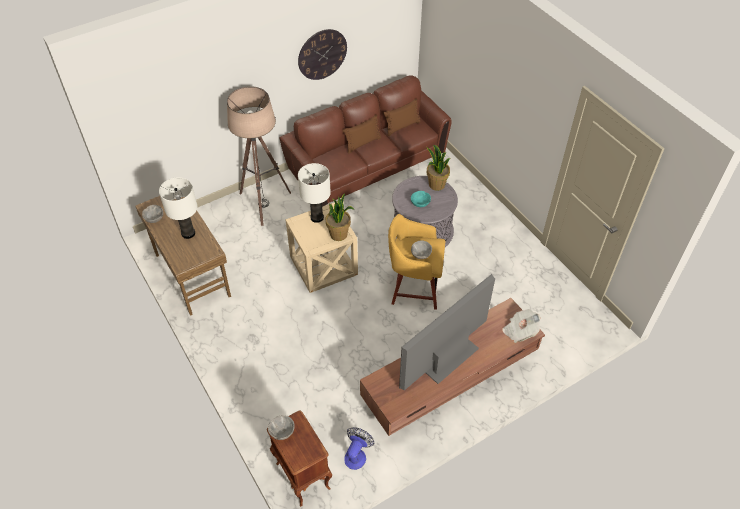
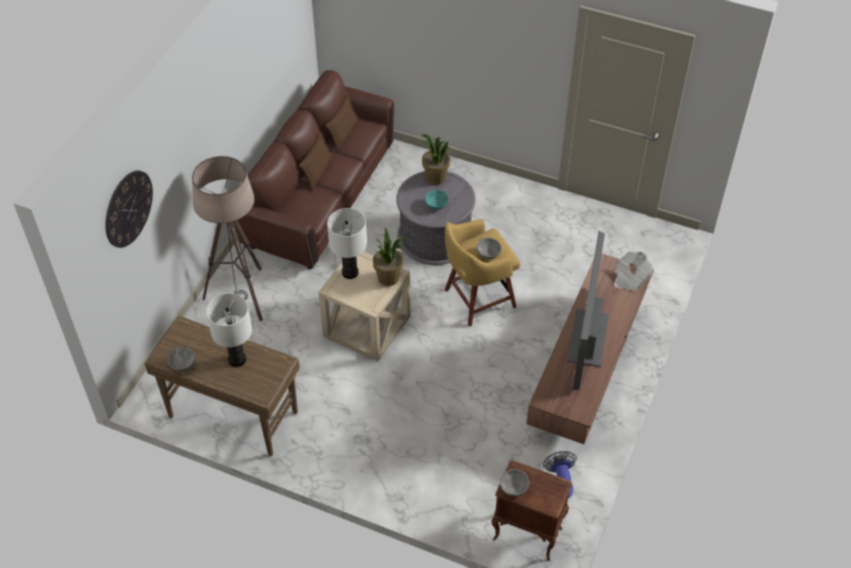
camera: 35 degrees left, 0 degrees up
(322, 54) = (244, 88): wall clock -> wall clock (128, 208)

